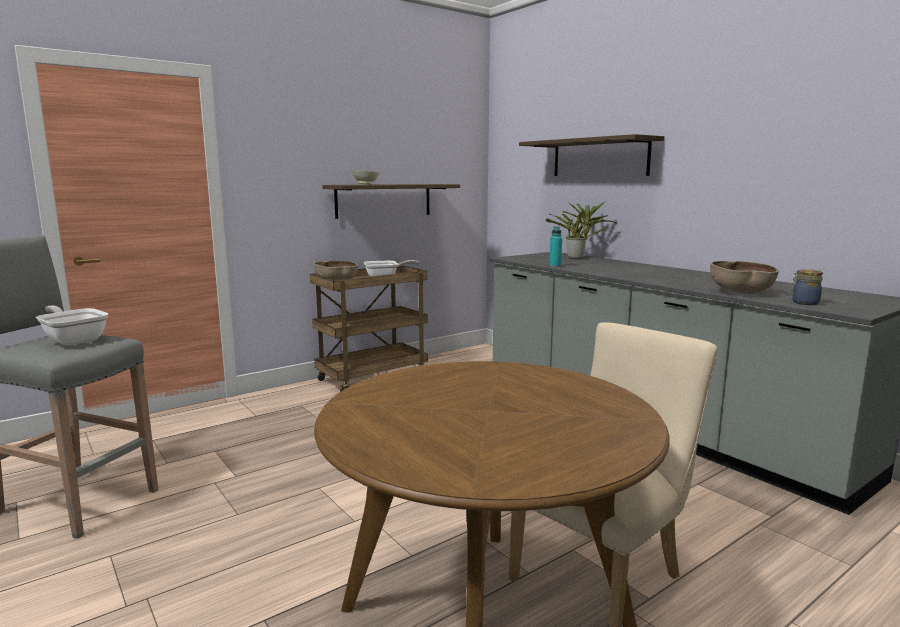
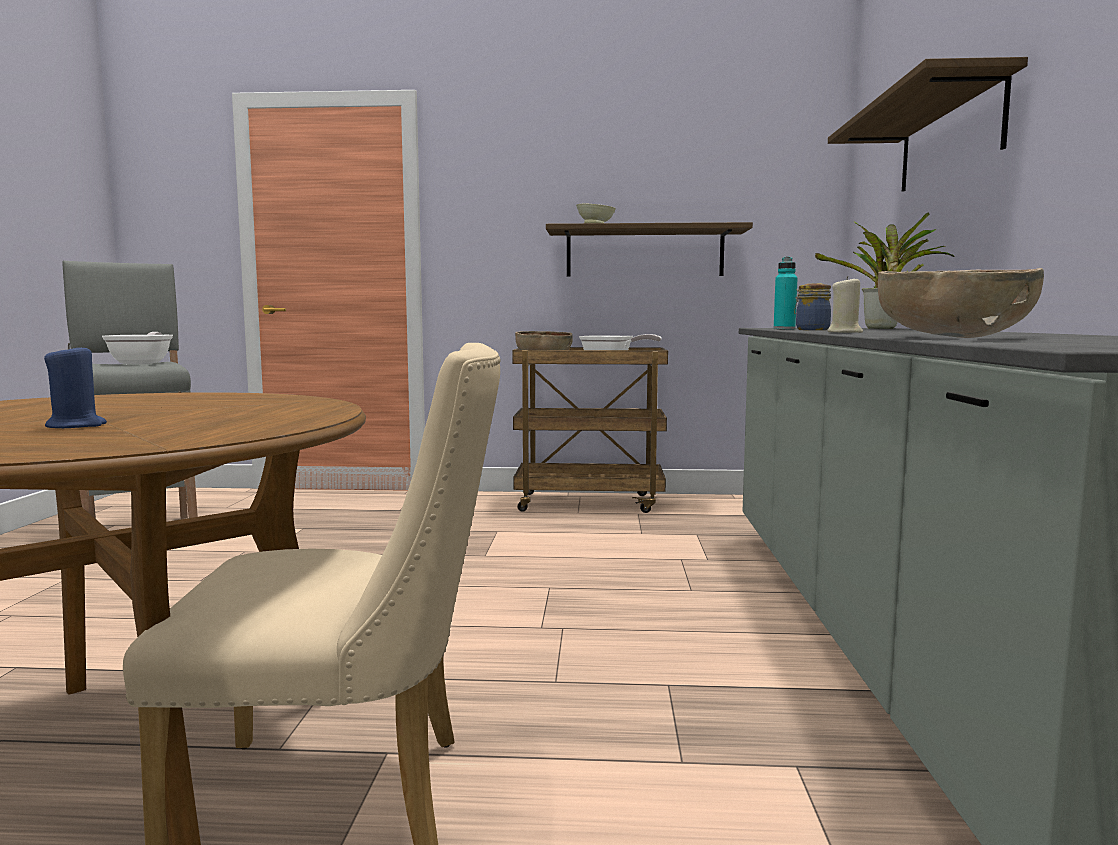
camera: 40 degrees right, 5 degrees down
(534, 419) = (76, 426): none -> blue candle
(642, 279) = (845, 332): none -> beige candle
(804, 303) = (1027, 342): jar -> jar (811, 330)

